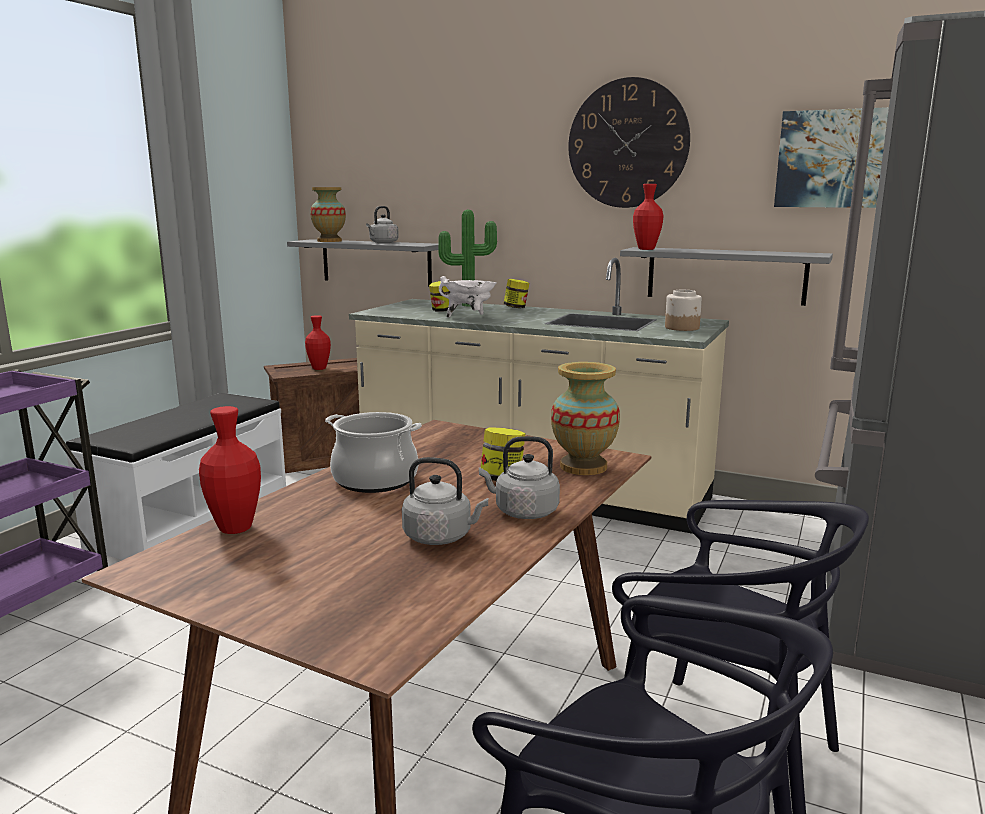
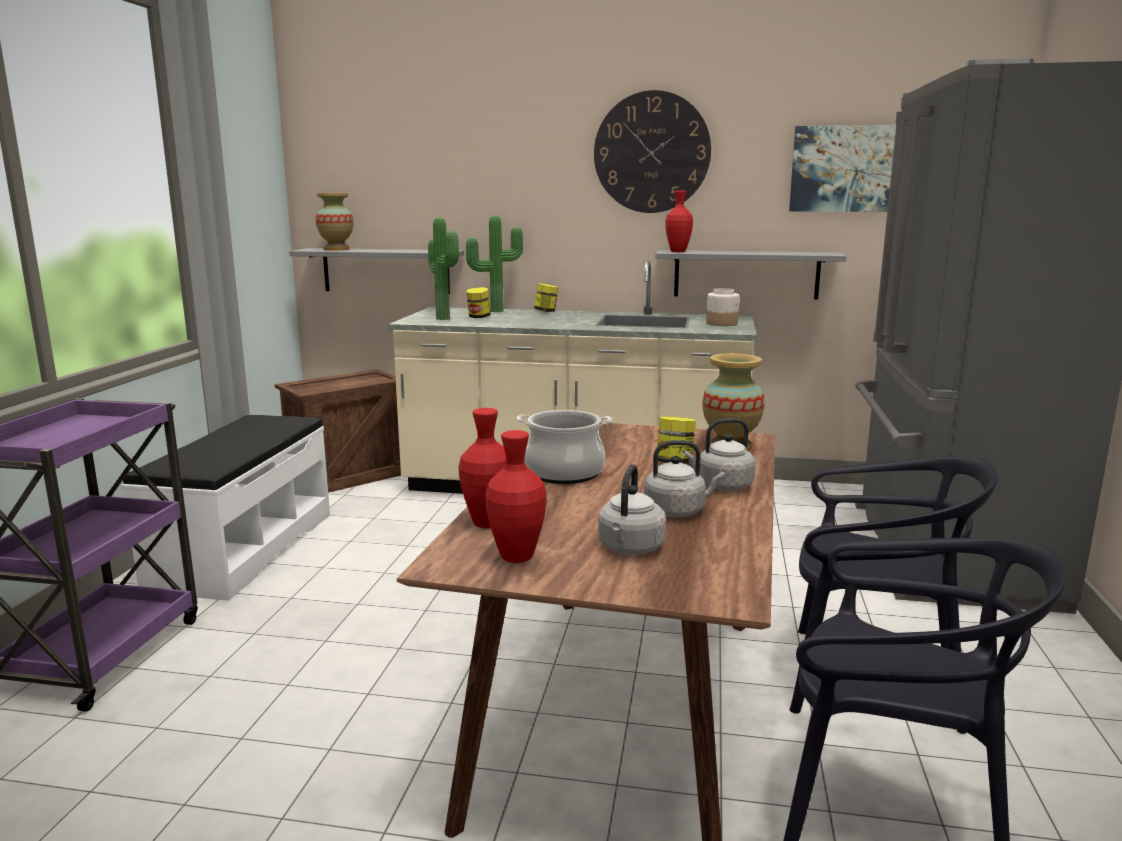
camera: 15 degrees left, 0 degrees up
(319, 368) = (338, 383): red vase -> red vase (516, 557)
(382, 243) = (399, 250): grey kettle -> grey kettle (630, 549)
(409, 310) = (445, 318): none -> potted plant
(469, 317) = (515, 322): white cooking pot -> none

